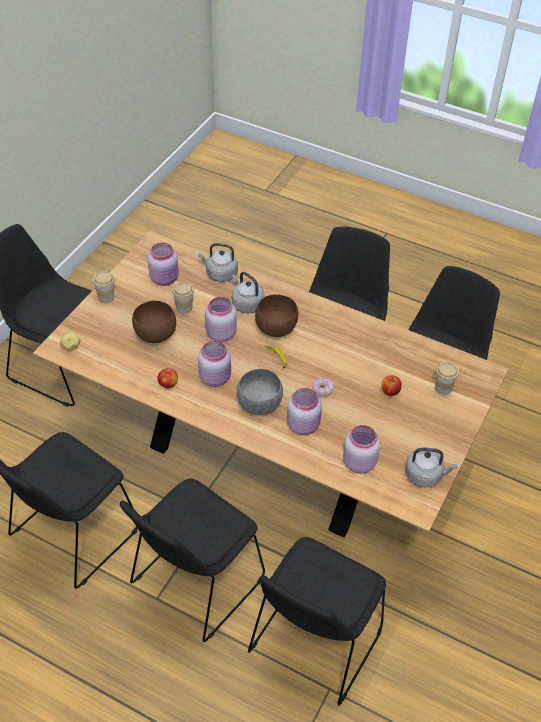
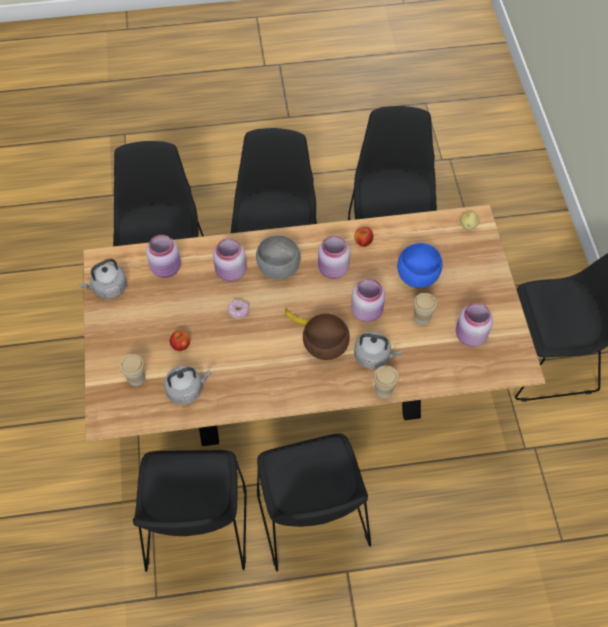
camera: 145 degrees right, 10 degrees up
(106, 297) = (495, 285): cup -> cup (383, 389)
(154, 335) = (417, 276): brown bowl -> blue bowl
(220, 274) = (429, 375): grey kettle -> grey kettle (187, 390)

